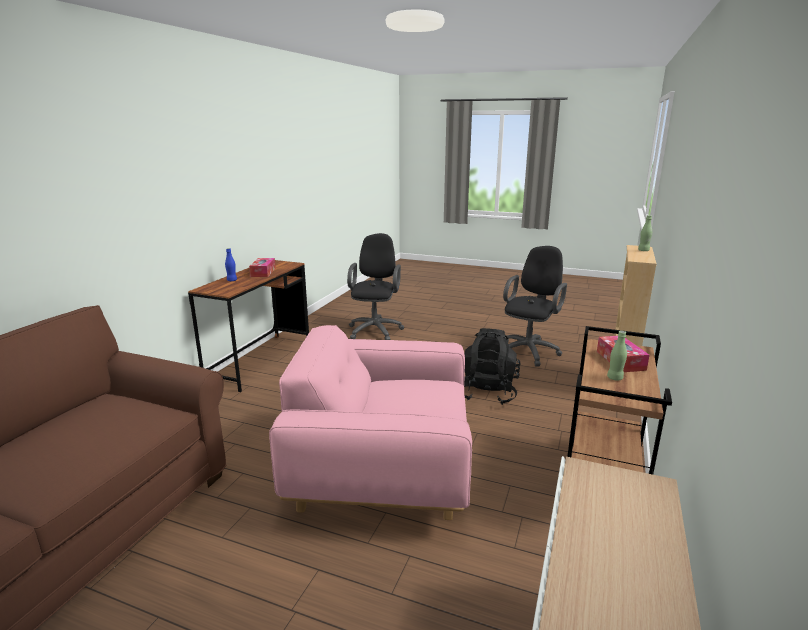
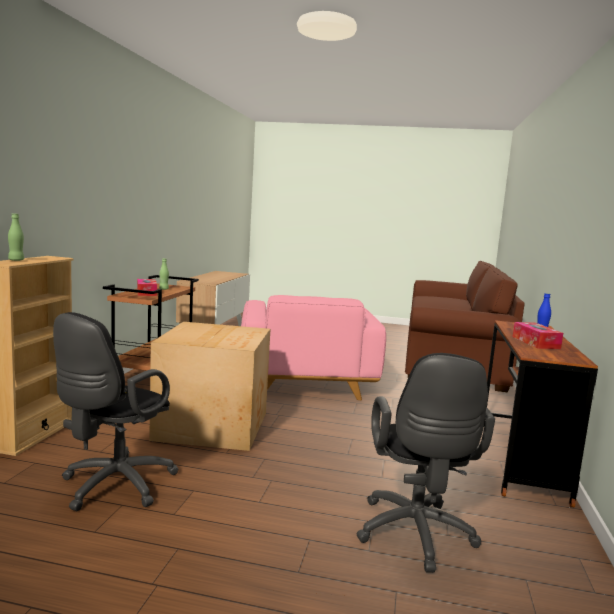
camera: 170 degrees right, 10 degrees down
(383, 468) = (305, 381): pink armchair -> pink armchair turned 90 degrees clockwise
(487, 392) = (214, 425): black backpack -> cardboard box

